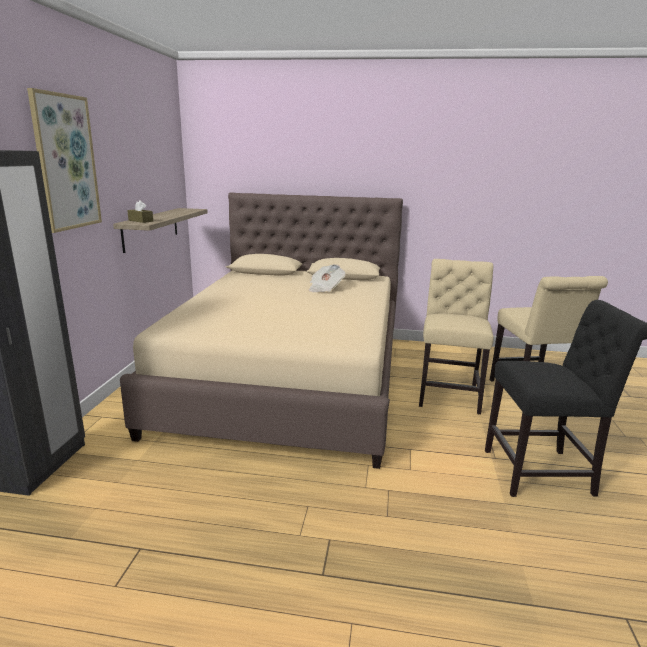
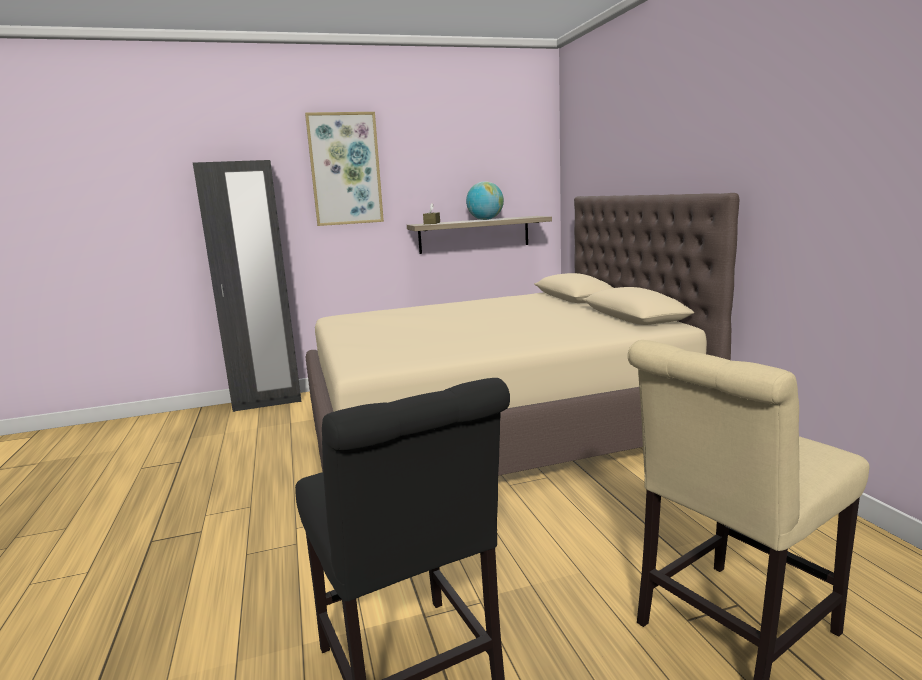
camera: 65 degrees right, 5 degrees down
(169, 214) = (485, 219): none -> globe
(325, 288) = (554, 321): newspaper -> none
(449, 393) = (599, 535): beige chair -> none

